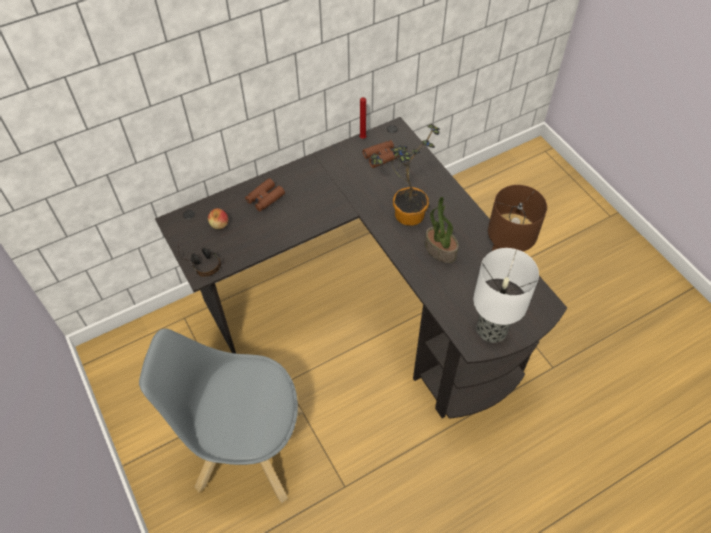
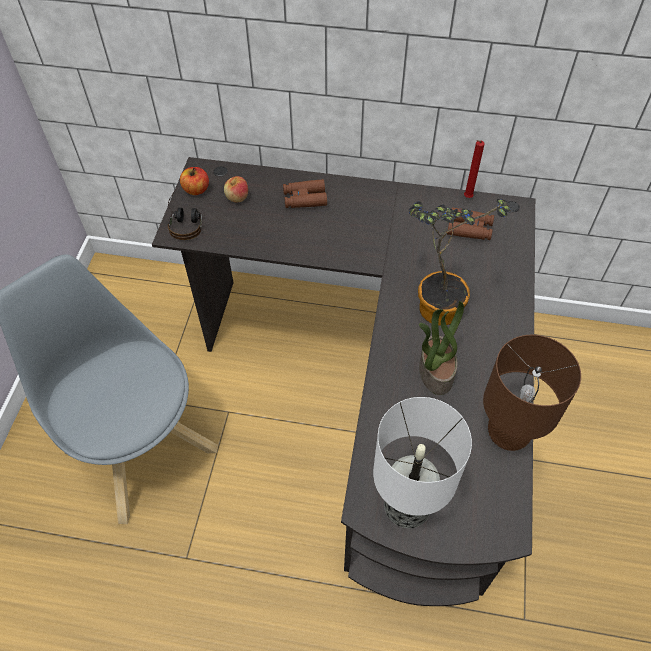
camera: 40 degrees right, 0 degrees up
(185, 236) = (196, 190): none -> apple

